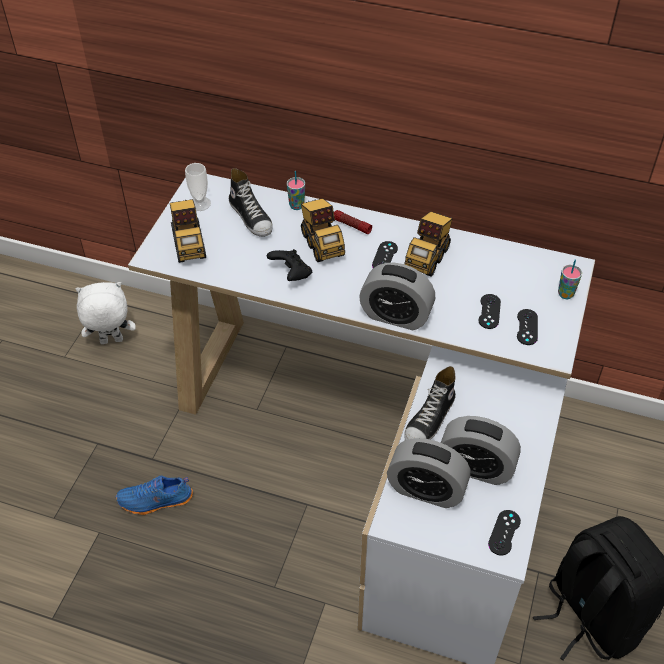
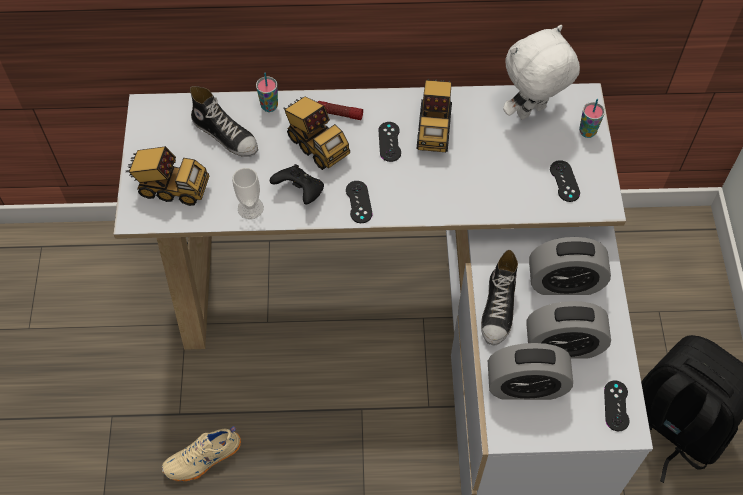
camera: 20 degrees left, 10 degrees up
(111, 342) = (74, 294): white plush toy -> white plush toy (531, 113)
(155, 501) = (203, 459): blue shoe -> beige shoe
(189, 244) = (171, 188): toy truck -> toy truck turned 45 degrees counterclockwise
(200, 204) = (160, 134): cup -> cup (250, 208)
(395, 316) = (429, 208): alarm clock -> alarm clock (564, 283)
(489, 311) = (521, 174): black game controller -> black game controller (359, 202)

